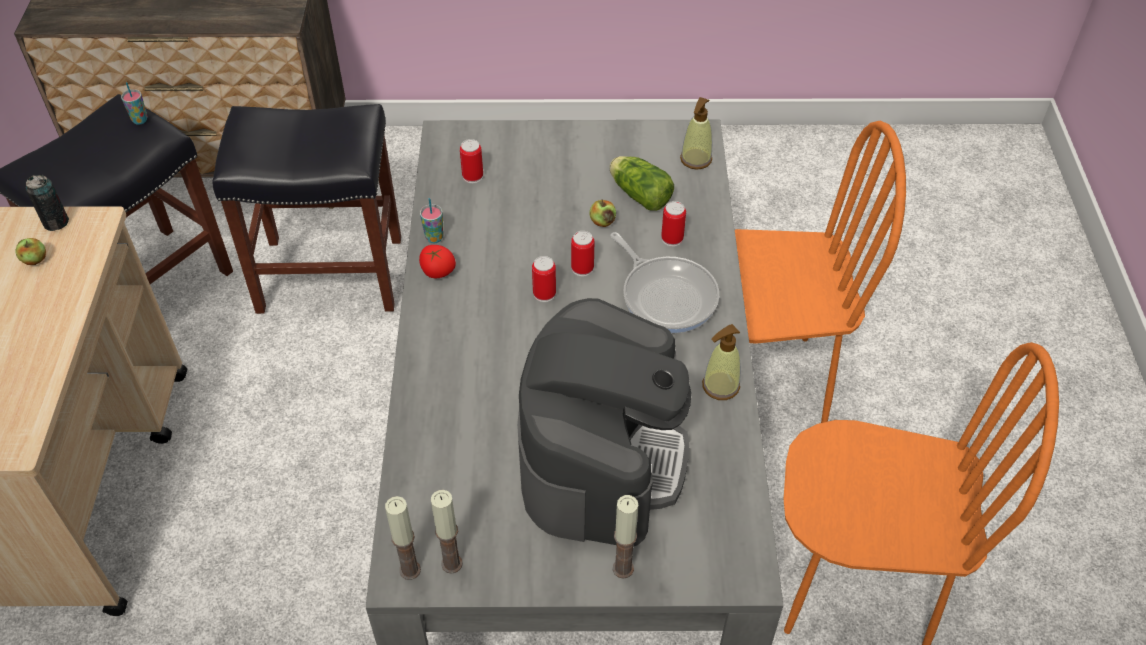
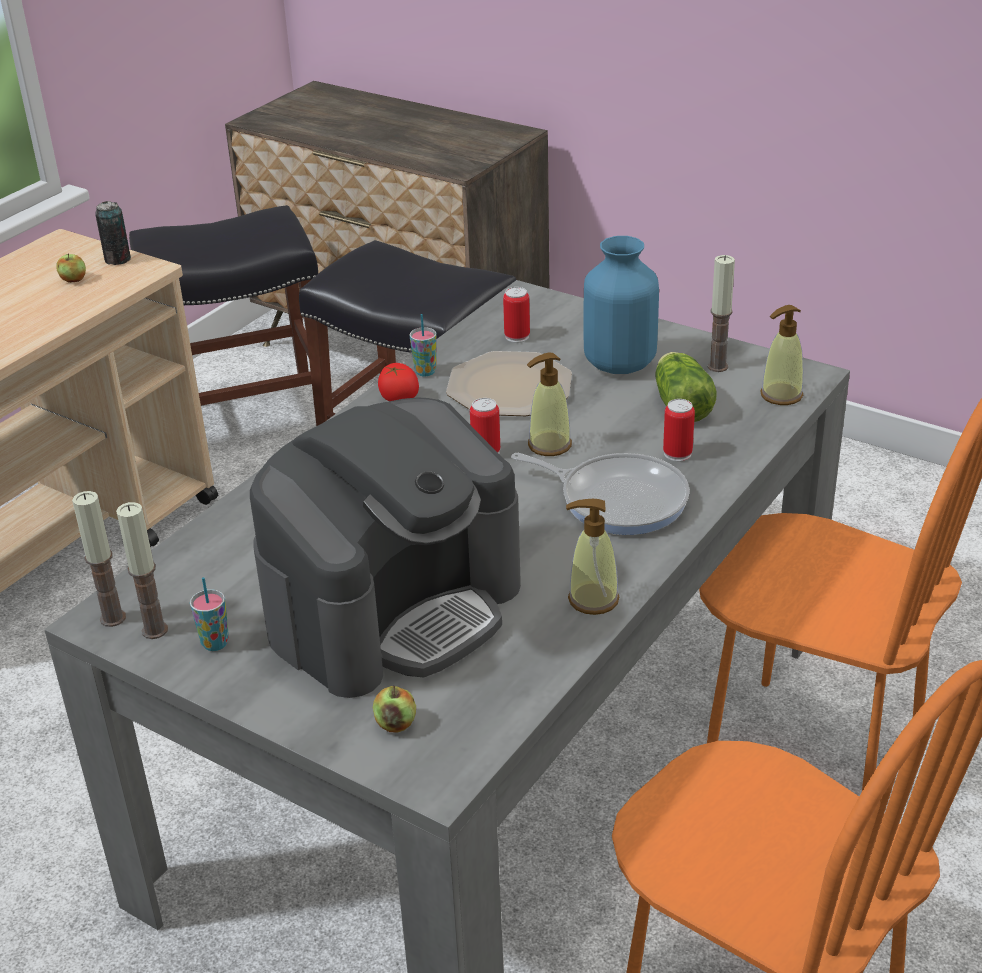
camera: 35 degrees right, 15 degrees down
(140, 120) = (281, 225): cup -> cup (215, 643)
(508, 226) = (509, 386): none -> plate
(568, 173) = (620, 364): none -> blue vase
(582, 268) = (549, 445): can -> soap dispenser
(602, 221) = (614, 414): apple -> apple (395, 724)
(623, 568) = (311, 710): candle -> candle (717, 366)
(666, 295) = (617, 499): frying pan -> frying pan turned 60 degrees counterclockwise

